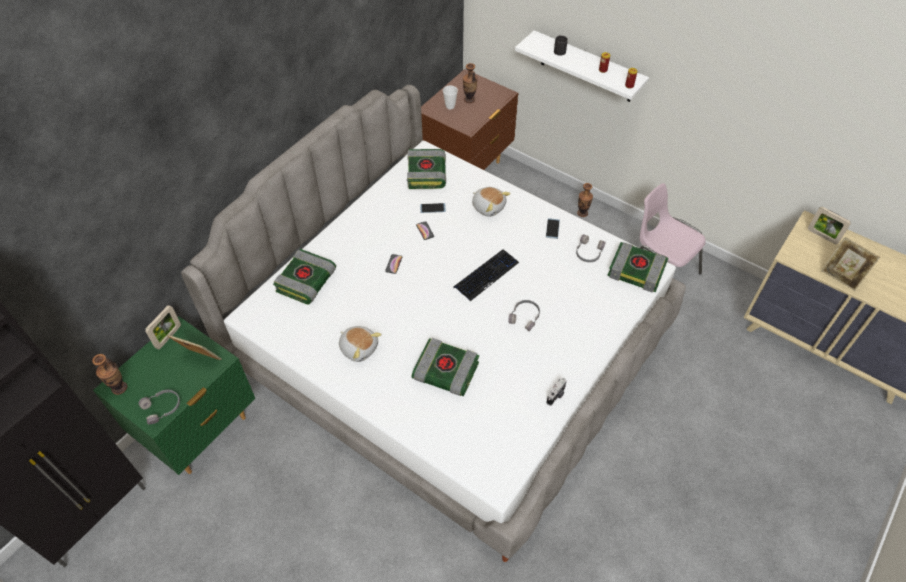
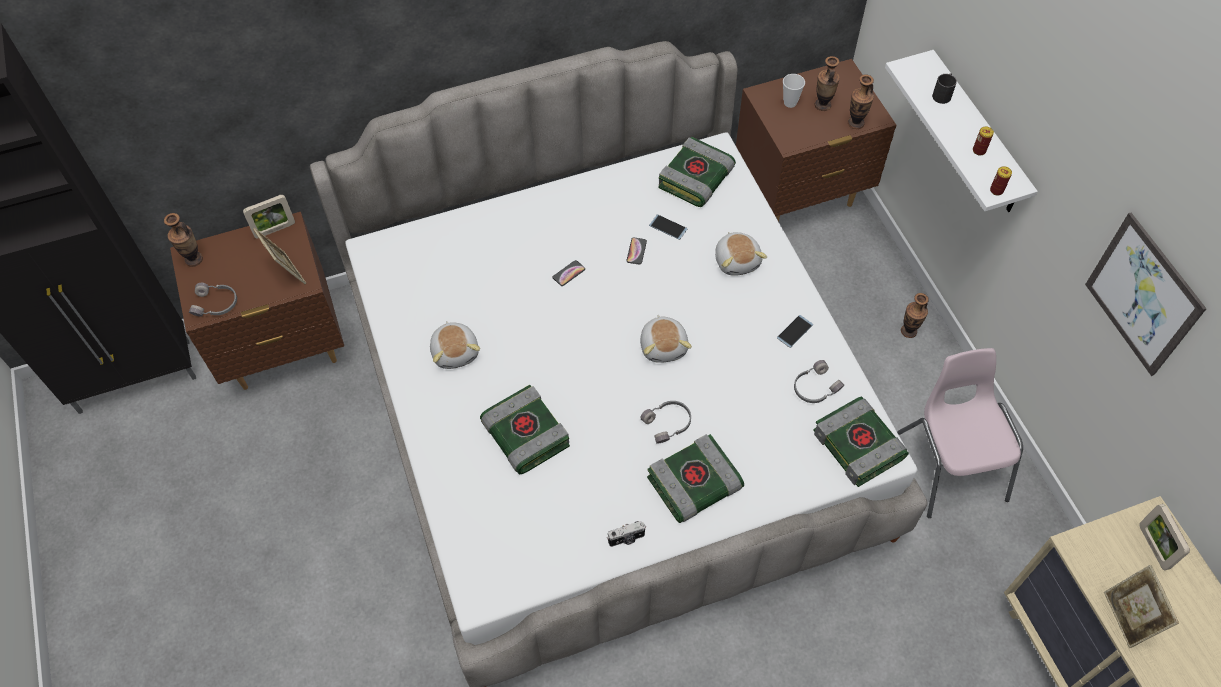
camera: 35 degrees right, 5 degrees up
(200, 431) = (284, 349): green nightstand -> brown nightstand
(306, 282) = (458, 243): book -> book (693, 485)
(486, 275) = (664, 346): keyboard -> plush toy
(495, 101) = (855, 123): none -> vase
(751, 98) = (1142, 295): none -> picture

